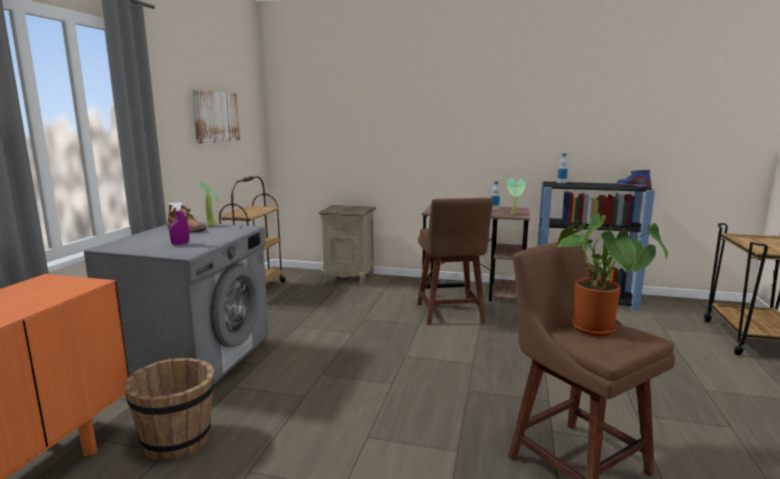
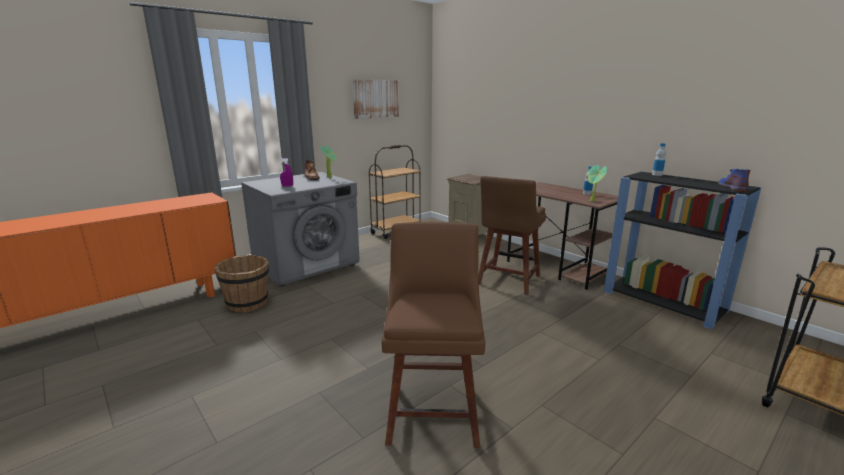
camera: 35 degrees right, 5 degrees up
(598, 330) = (439, 303): potted plant -> none

